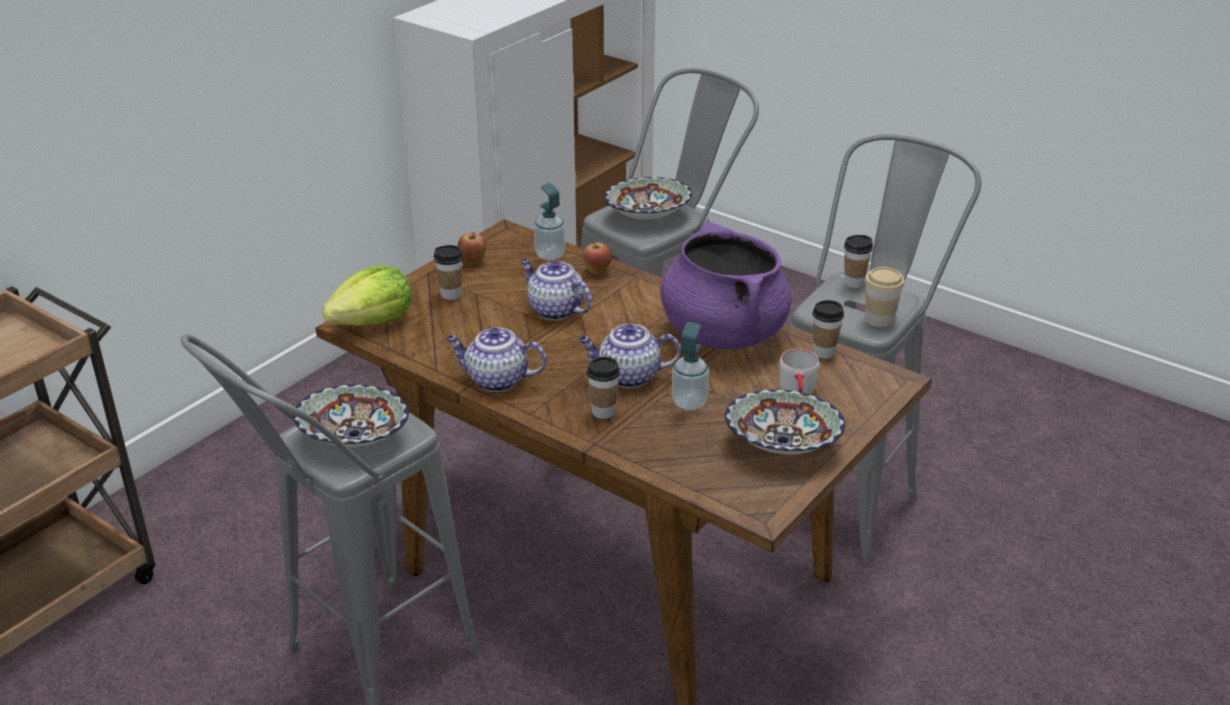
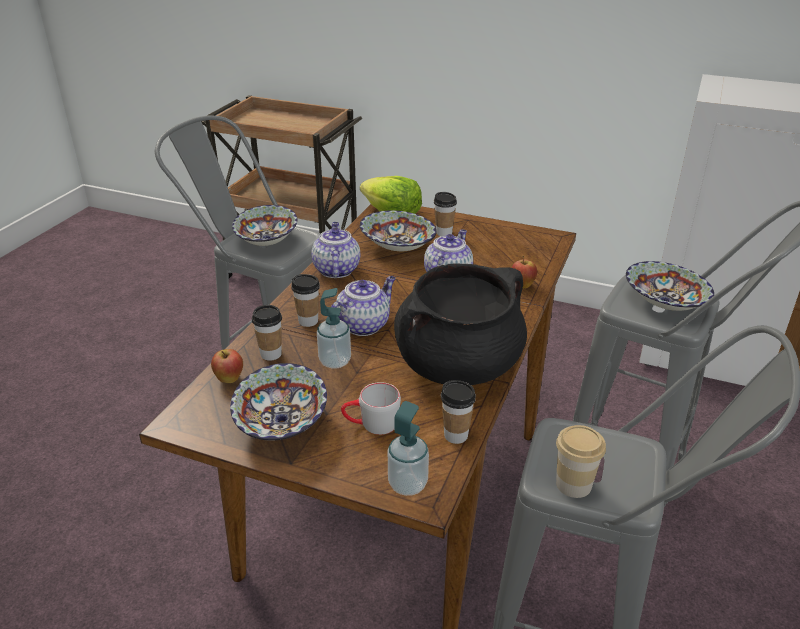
camera: 75 degrees right, 0 degrees up
(467, 330) = (398, 247): none -> bowl
(472, 261) = (497, 232): apple -> apple (229, 379)
(550, 255) = (533, 261): soap dispenser -> soap dispenser (407, 484)
(628, 376) = (363, 325): teapot -> teapot turned 60 degrees clockwise
(722, 333) = (458, 365): purple cooking pot -> black cooking pot
(854, 283) = (641, 456): cup -> cup (271, 354)

